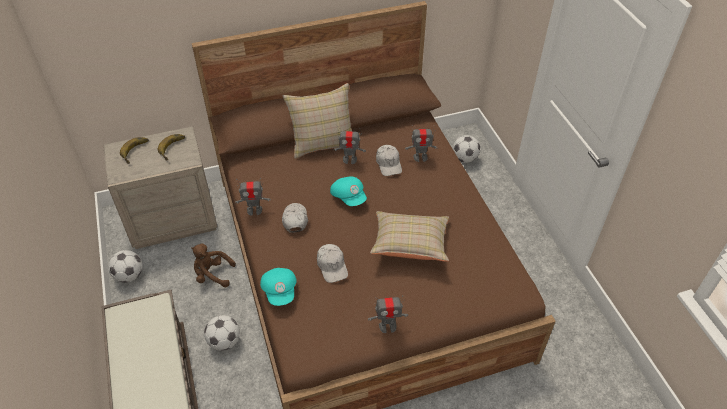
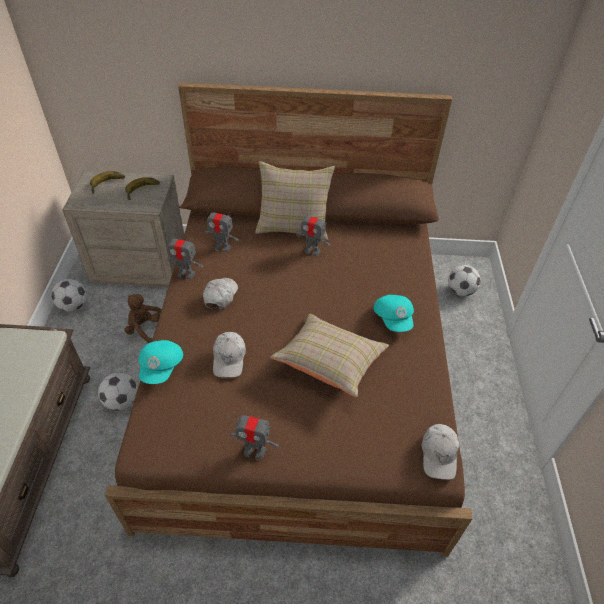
camera: 20 degrees right, 0 degrees up
(349, 197) = (290, 289): turquoise cap -> turquoise cap (393, 319)
(388, 164) = (352, 267): white cap -> white cap (439, 454)
(420, 157) = (390, 270): toy robot -> toy robot (222, 247)

